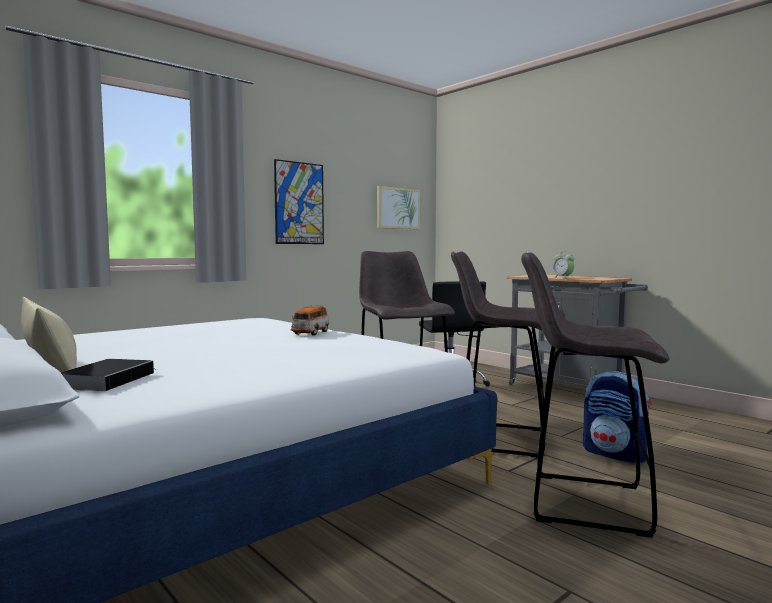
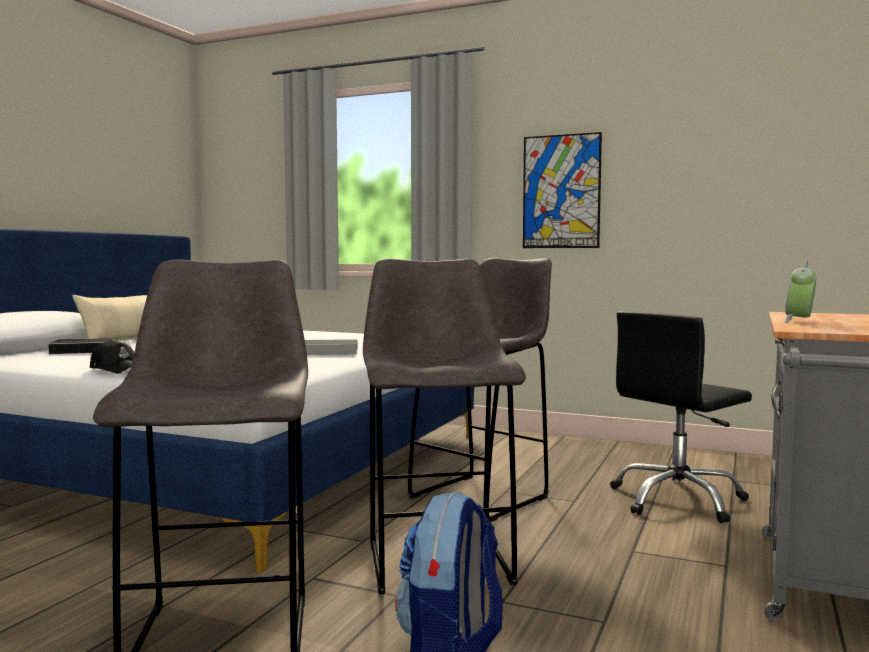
camera: 65 degrees right, 0 degrees up
(310, 333) = (327, 352): toy car -> book
(314, 371) = (116, 369): none -> black cap
(398, 208) = (765, 182): picture -> none

